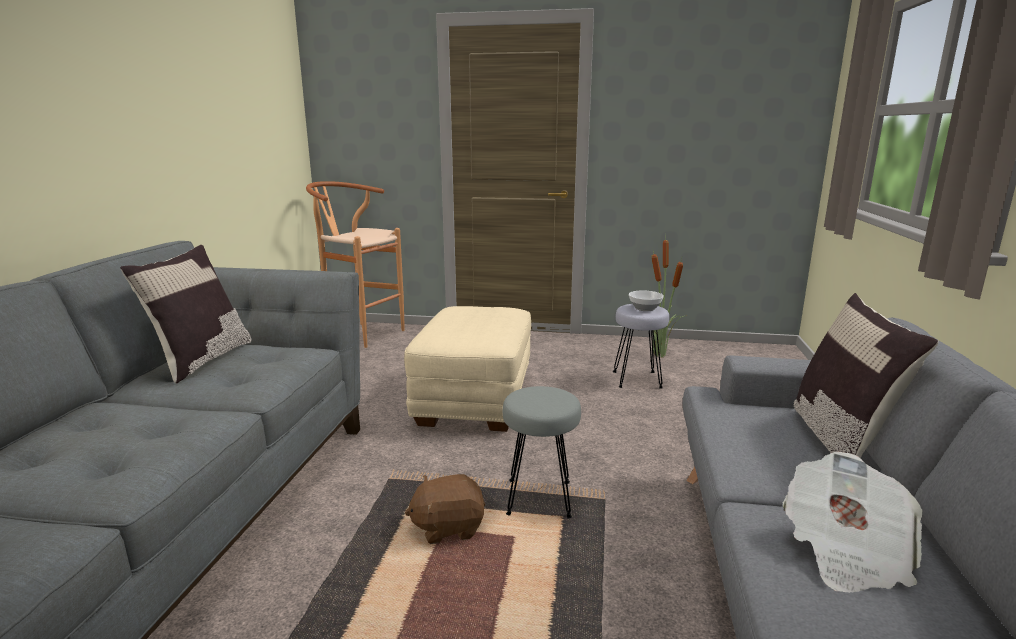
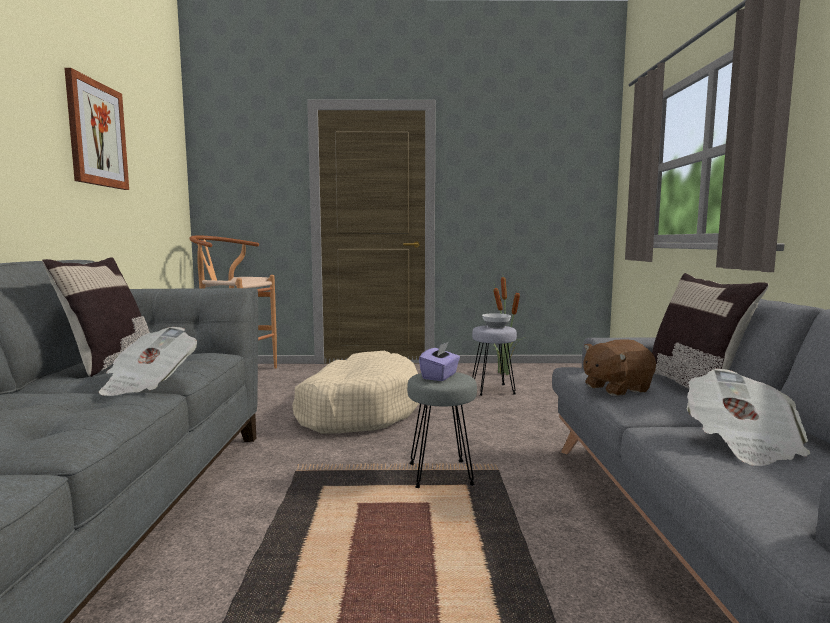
camera: 10 degrees left, 10 degrees down
(191, 87) = (97, 134): none -> picture
(226, 400) = (149, 384): none -> newspaper
(448, 527) = (364, 501): brown plush toy -> brown plush toy (615, 388)
(476, 398) = (358, 410): beige ottoman -> beige dog bed
(540, 397) = (440, 376): none -> purple tissue box

